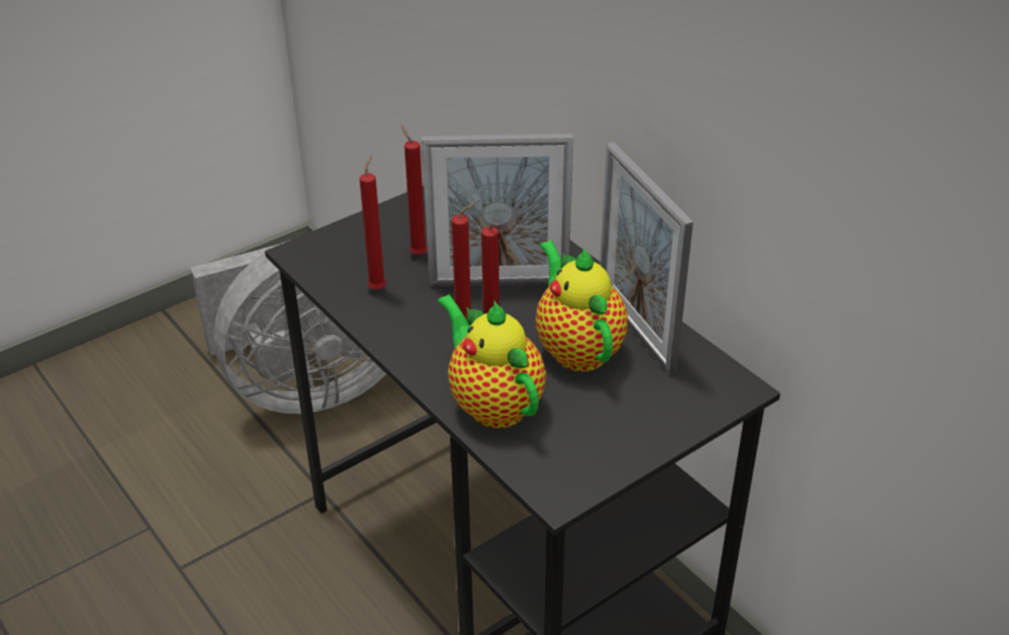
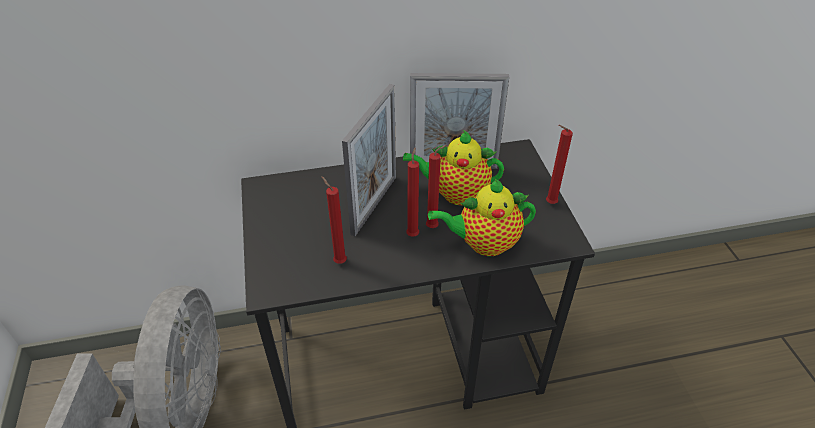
camera: 65 degrees left, 5 degrees up
(417, 253) = (316, 231): red candle -> red candle (549, 203)

